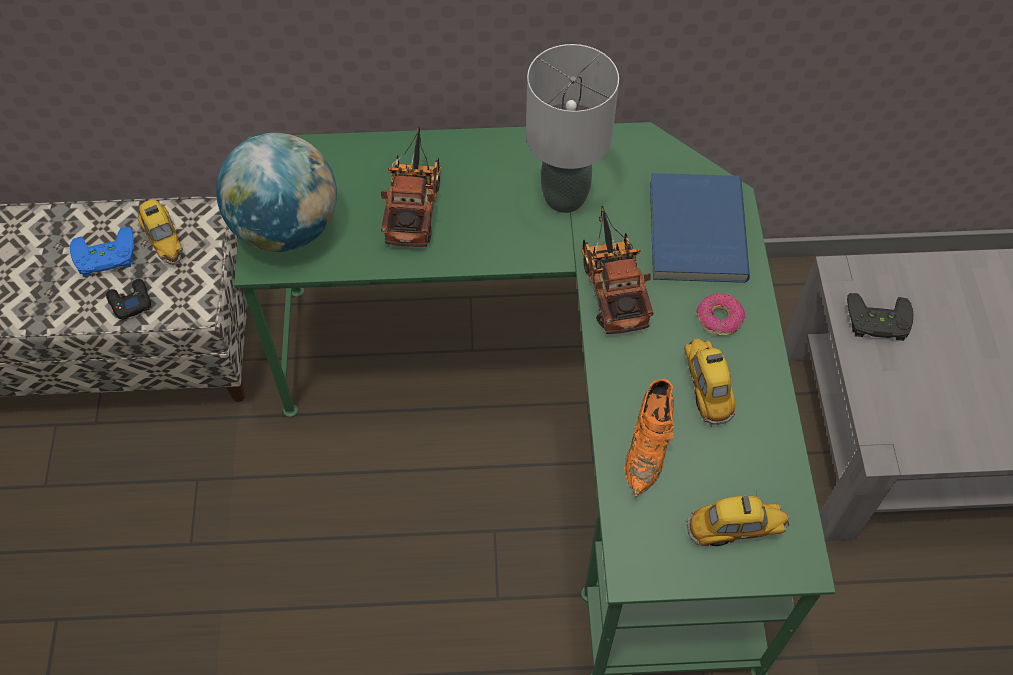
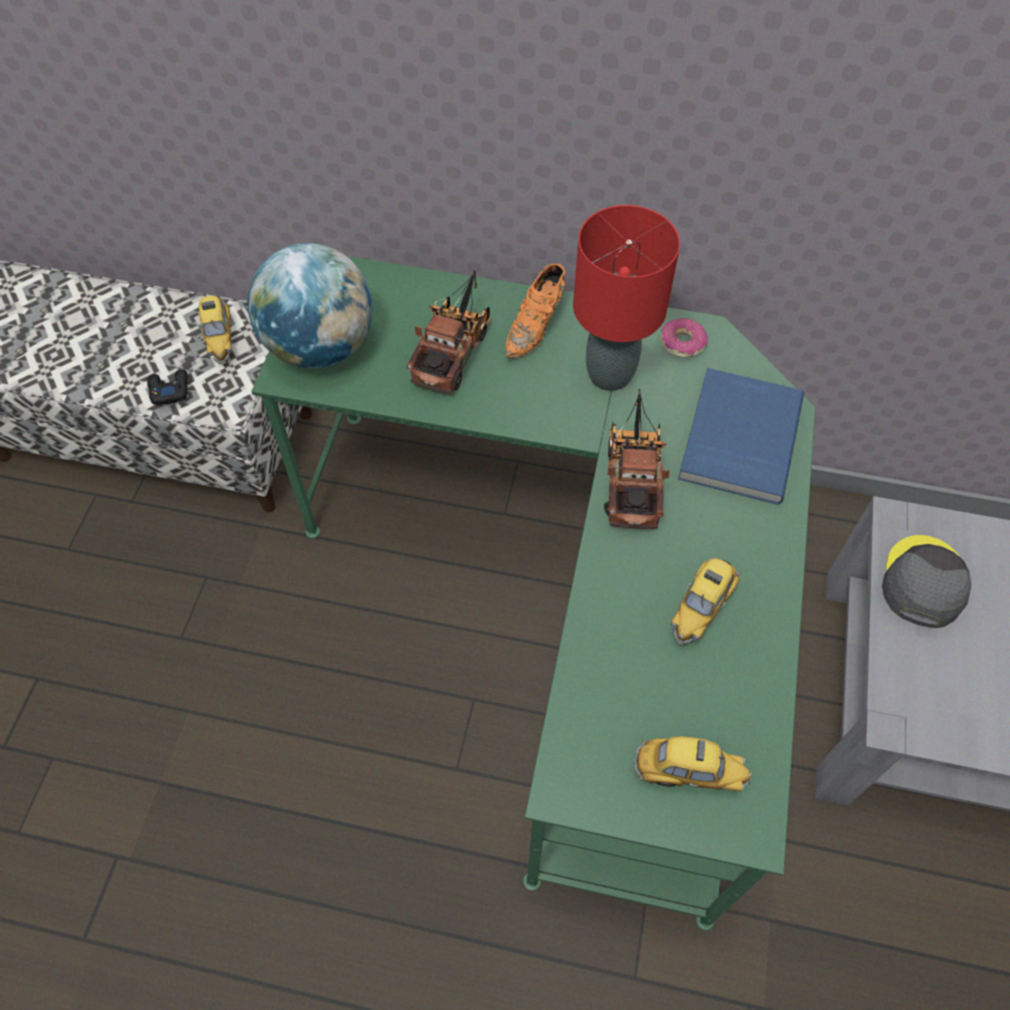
camera: 15 degrees right, 0 degrees up
(105, 258) = (161, 344): blue game controller -> none
(565, 198) = (610, 375): grey table lamp -> red table lamp
(648, 445) = (620, 655): orange shoe -> orange shoe (536, 326)
(705, 387) = (701, 607): toy car -> toy car turned 150 degrees counterclockwise
(719, 319) = (737, 537): donut -> donut (682, 343)
(877, 323) = (923, 582): black game controller -> grey cap

